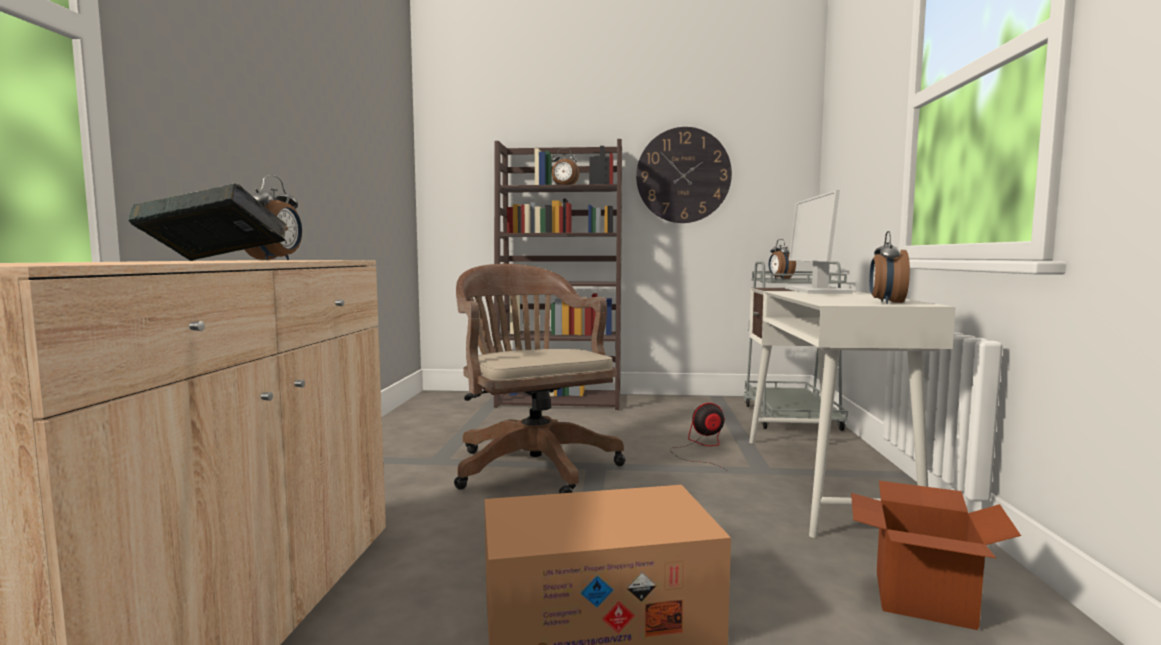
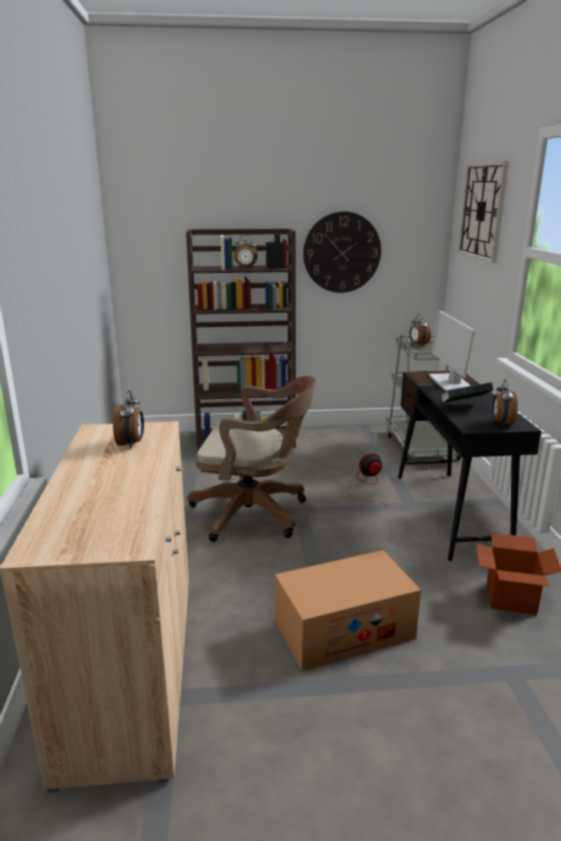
camera: 10 degrees left, 15 degrees up
(214, 261) = (134, 478): book -> book (464, 406)
(532, 464) = (255, 513): brown office chair -> brown office chair turned 135 degrees clockwise
(821, 481) = (450, 512): white desk -> black desk
(854, 98) = (482, 211): none -> wall clock

